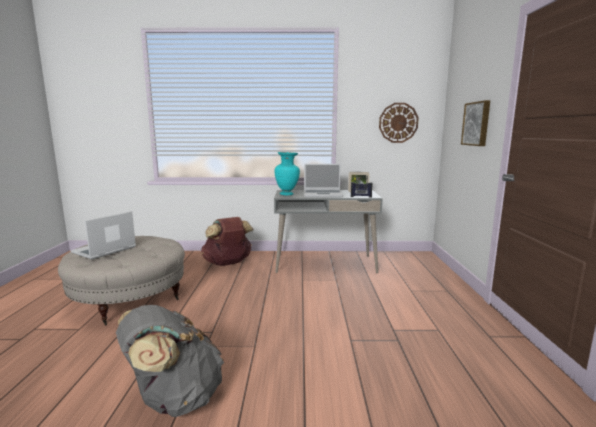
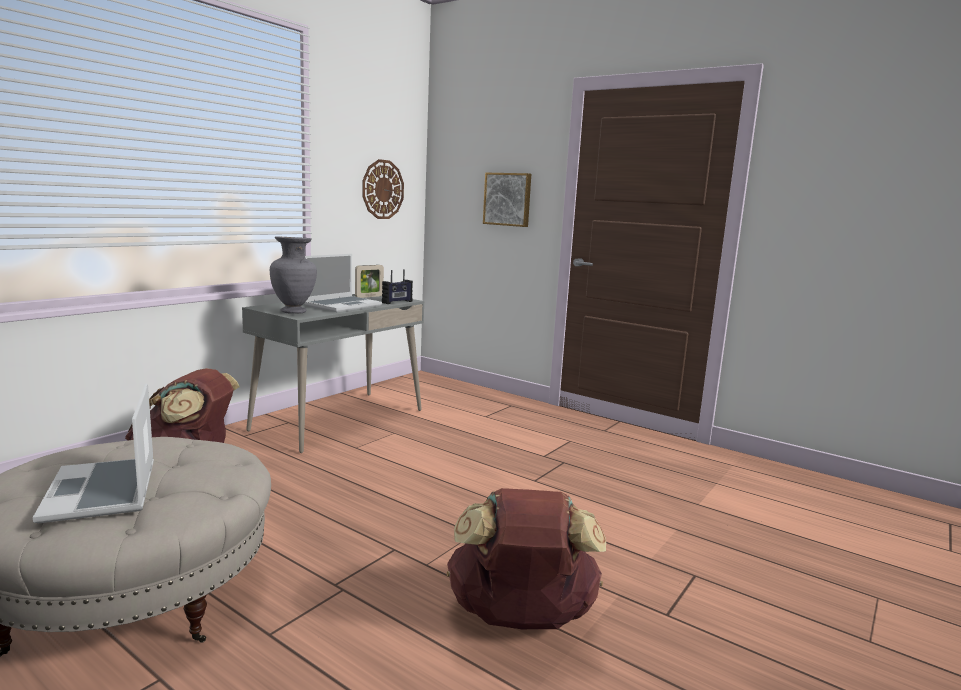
camera: 55 degrees left, 0 degrees up
(174, 399) = (520, 619): grey backpack -> brown backpack
(287, 194) = (294, 312): turquoise vase -> grey vase

